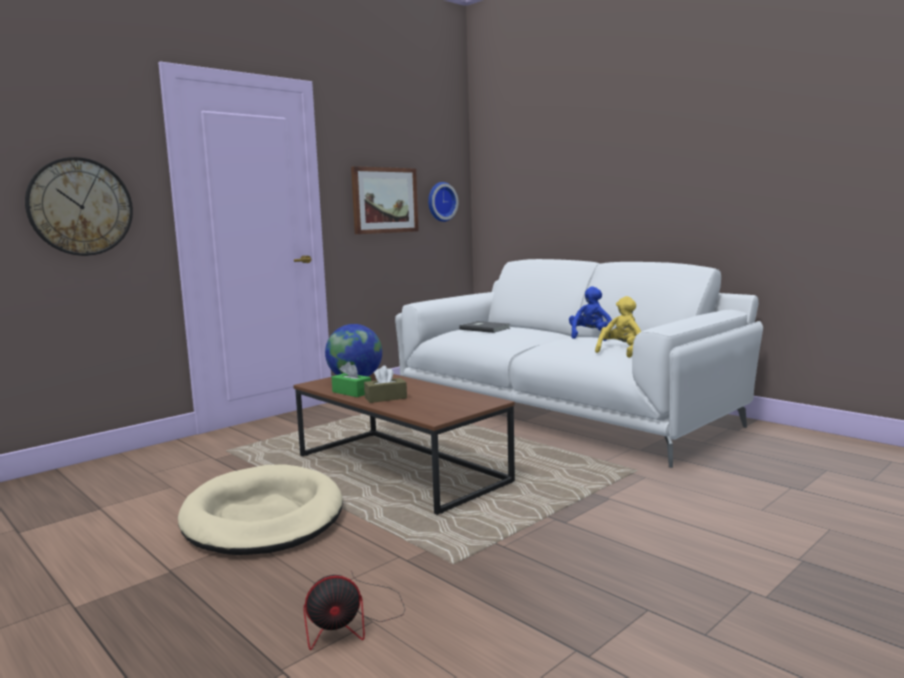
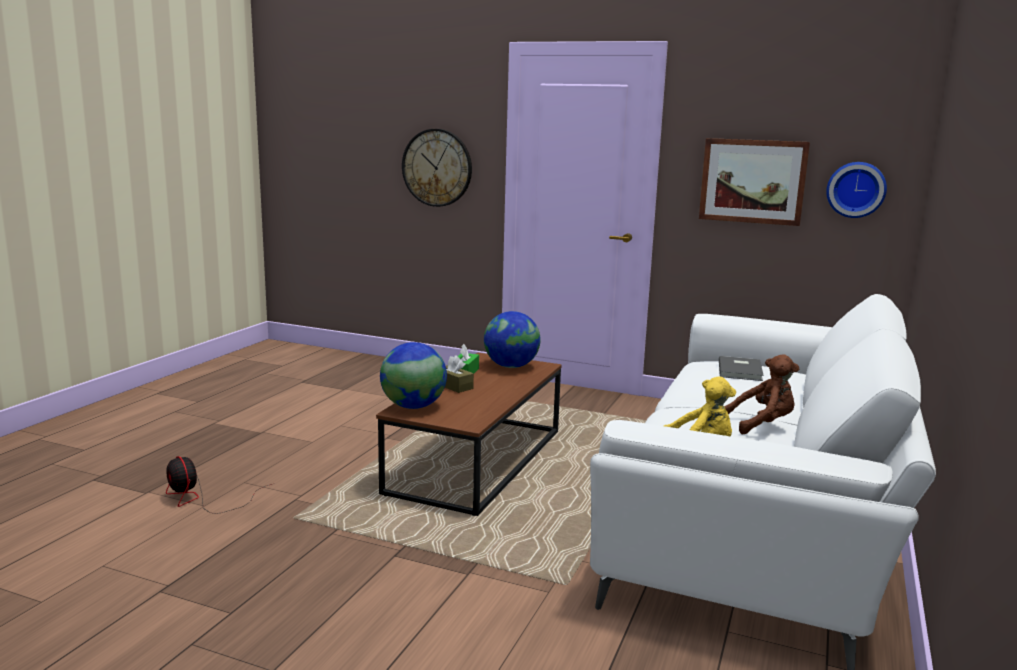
camera: 65 degrees right, 5 degrees up
(263, 517) = (350, 436): beige dog bed -> none
(428, 413) = (413, 406): none -> globe
(590, 336) = (762, 424): blue plush toy -> brown plush toy

